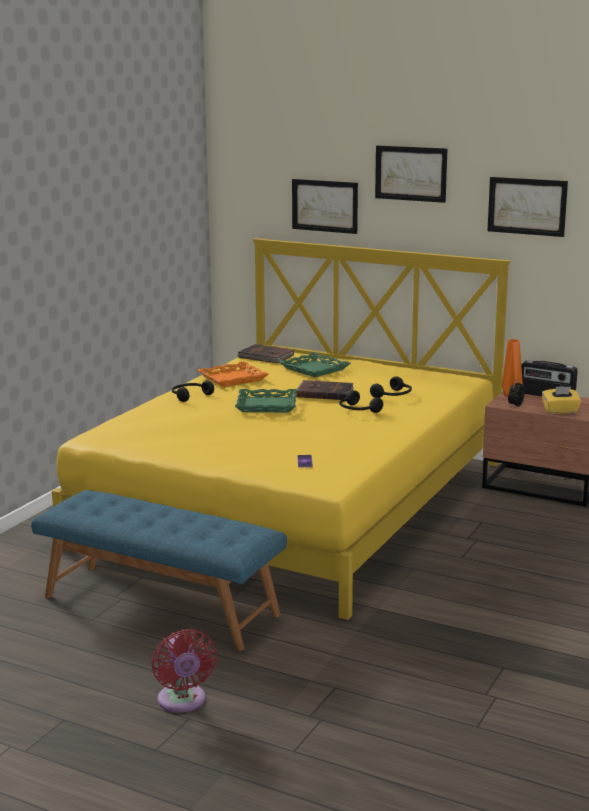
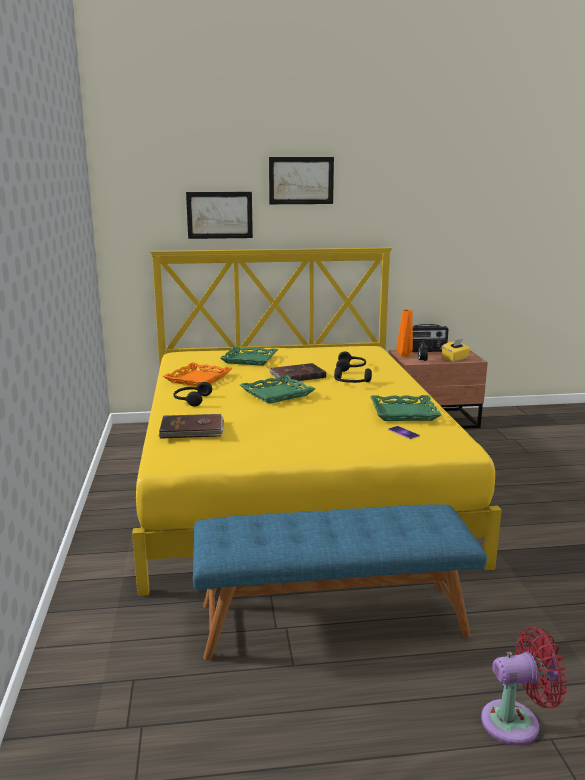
camera: 35 degrees left, 0 degrees up
(182, 702) = (516, 722): red fan -> red fan turned 45 degrees counterclockwise
(266, 356) = (190, 357): brown book -> brown book (192, 430)
(343, 446) = (404, 412): none -> green tray
(527, 206) = (400, 202): picture -> none

